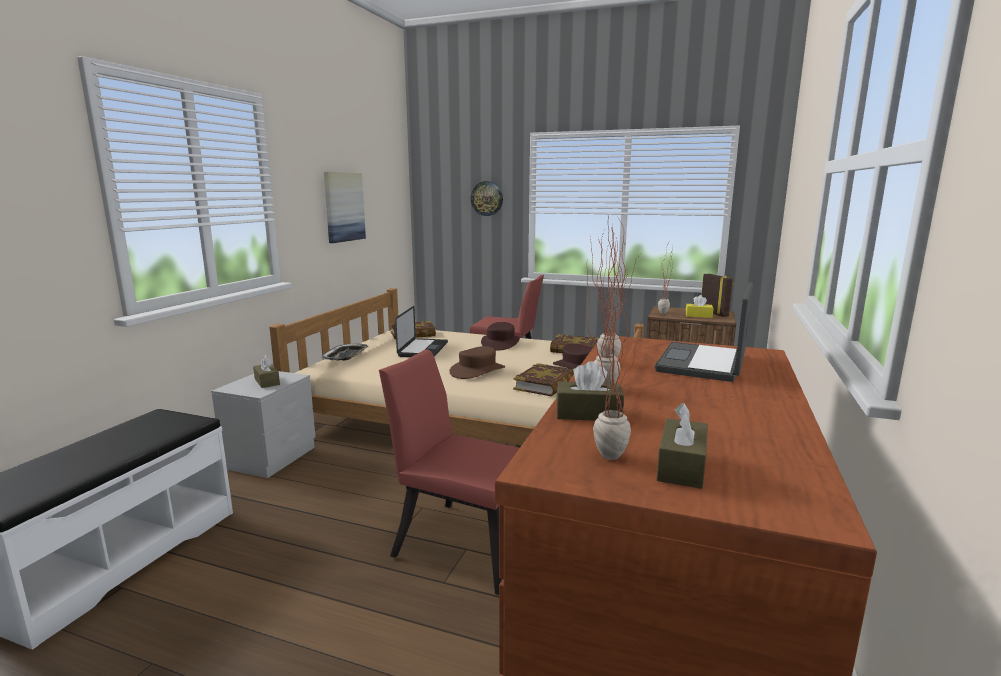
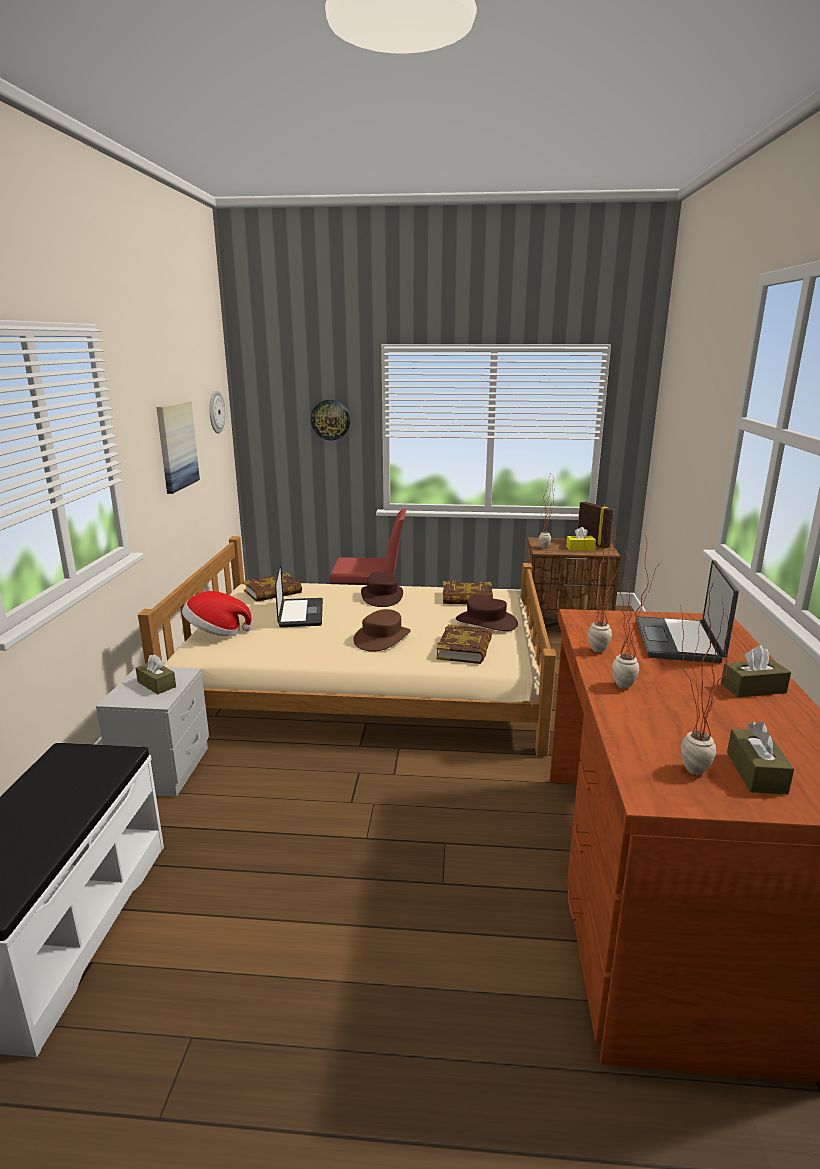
camera: 15 degrees left, 5 degrees up
(346, 356) = (216, 632): tray -> hat
(392, 188) = (216, 412): none -> wall clock
(462, 540) = (436, 834): red chair -> none
(588, 414) = (635, 721): brown tissue box -> brown tissue box (753, 688)

